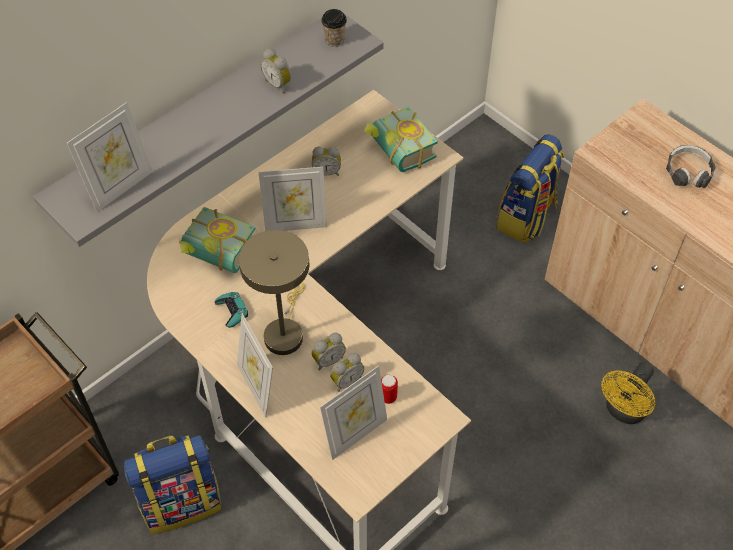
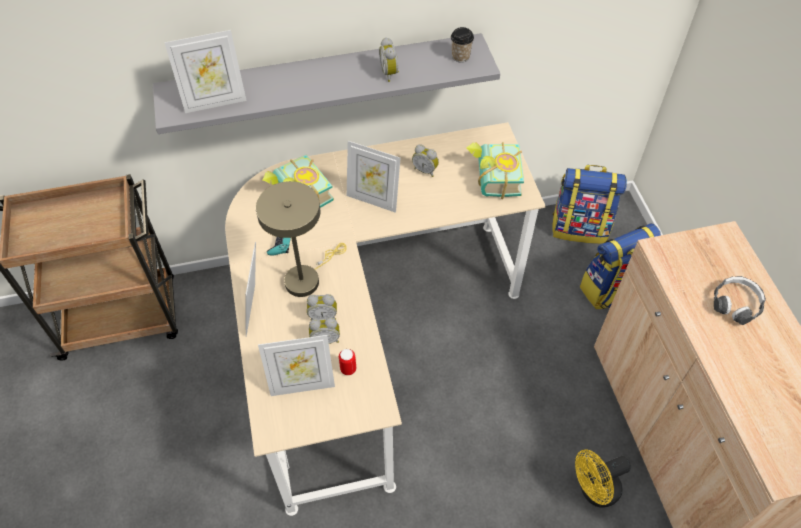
camera: 30 degrees right, 0 degrees up
(181, 502) = (207, 376): backpack -> backpack (580, 228)

